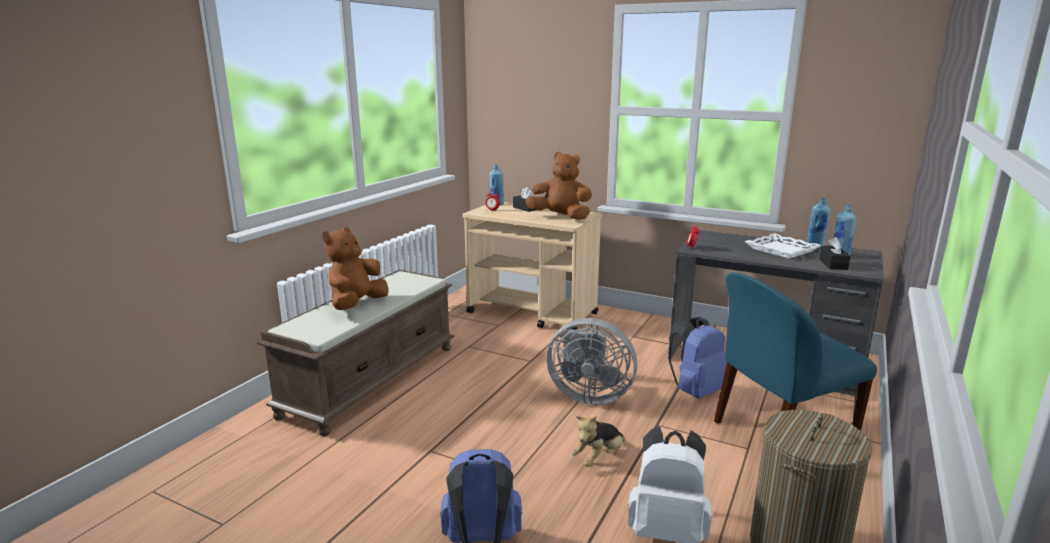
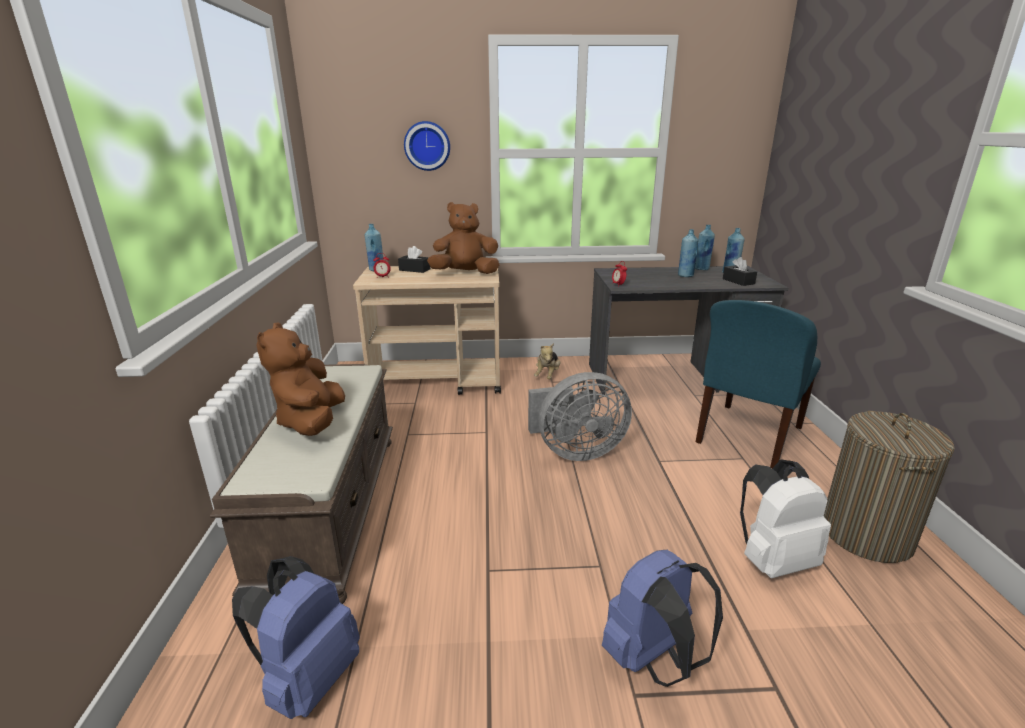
camera: 30 degrees left, 5 degrees up
(557, 101) = (427, 146): none -> wall clock
(599, 457) = (649, 511): plush toy -> plush toy (548, 375)
(696, 391) = (654, 419): blue backpack -> blue backpack (308, 679)
(782, 250) = (685, 275): white tray -> blue bottle

